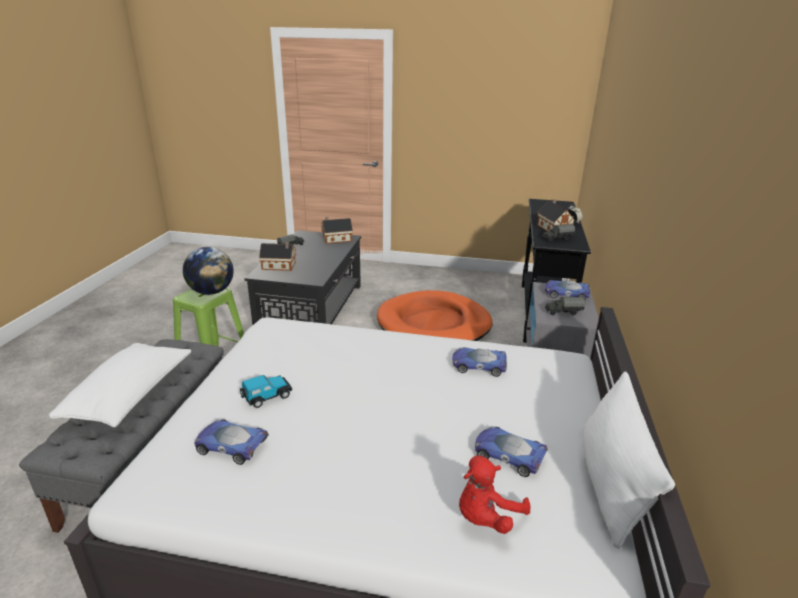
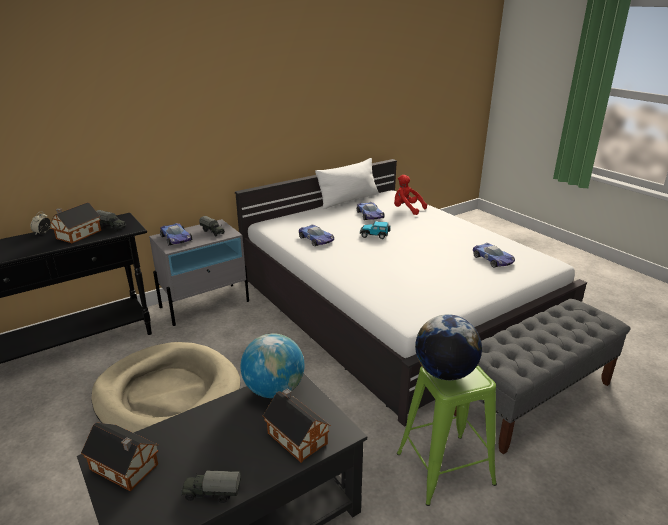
camera: 135 degrees left, 0 degrees up
(131, 396) = (552, 334): white pillow -> none
(266, 396) = (458, 272): toy car -> toy car (375, 235)
(317, 274) = (274, 390): none -> globe
(434, 324) = (168, 394): orange dog bed -> beige dog bed
(486, 516) = (406, 209): red plush toy -> red plush toy turned 150 degrees counterclockwise

